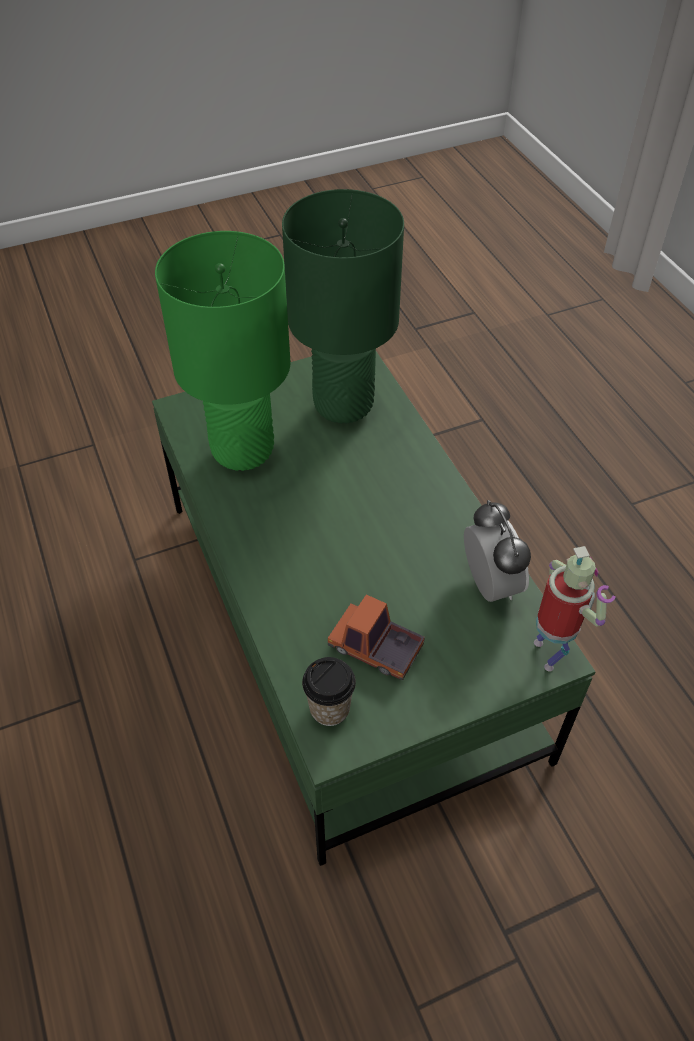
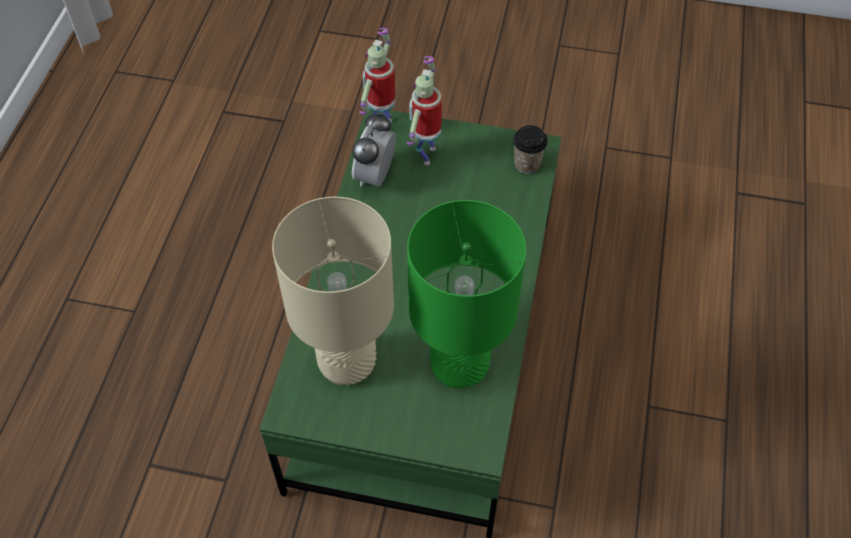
camera: 145 degrees left, 5 degrees up
(343, 409) = (348, 363): green table lamp -> beige table lamp
(375, 648) = (475, 180): toy truck -> none
(462, 647) = (426, 154): none -> toy robot

